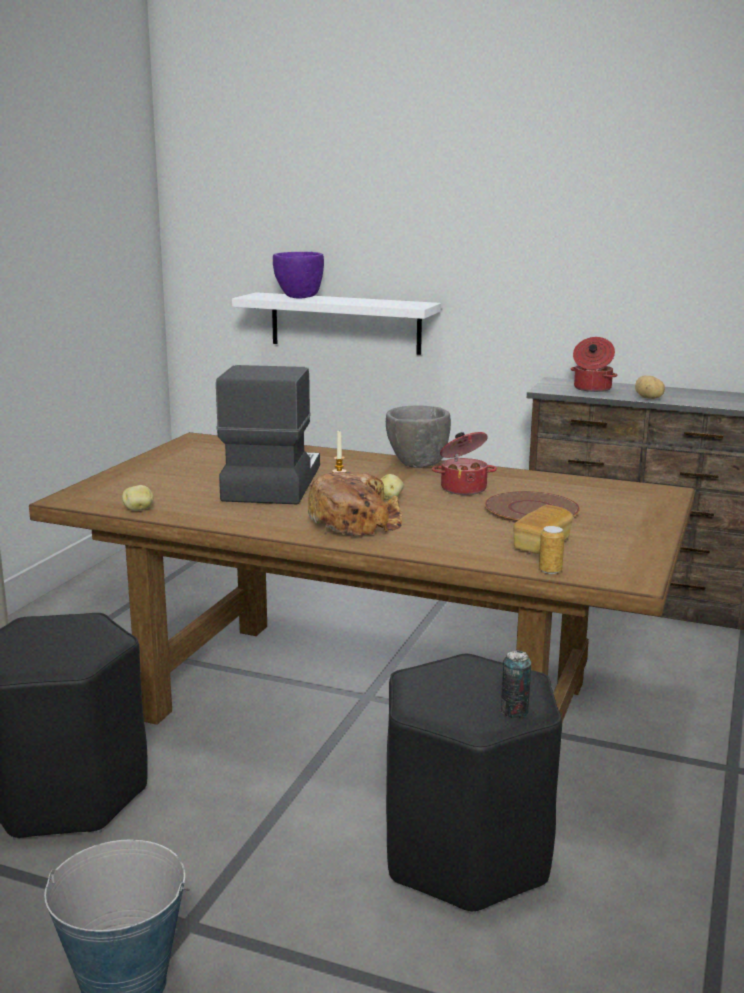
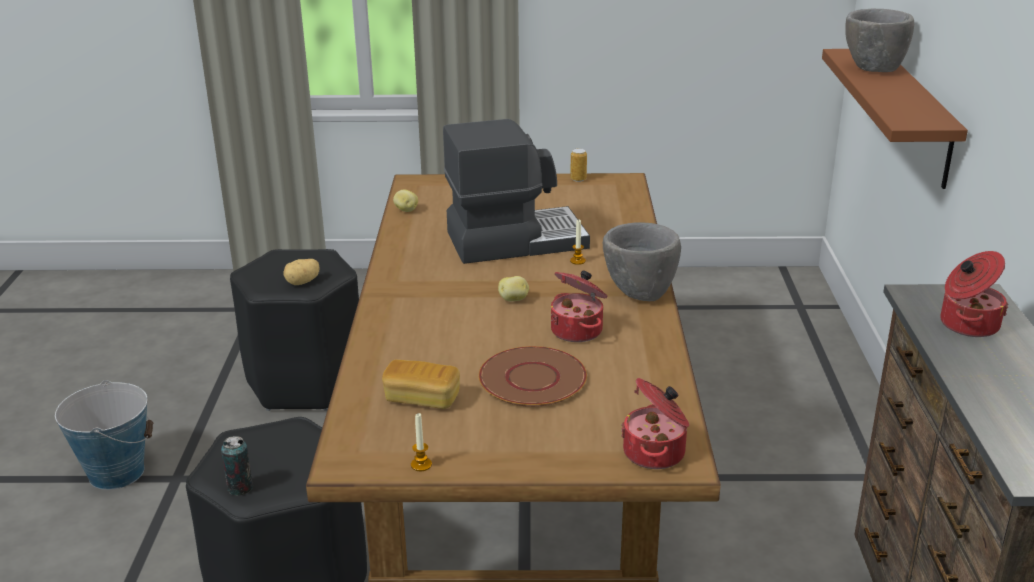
camera: 70 degrees right, 10 degrees up
(299, 298) = (872, 69): purple bowl -> grey bowl
(345, 323) = (916, 117): white shelf -> brown shelf
(355, 521) = (434, 297): bread -> none
(550, 570) = (351, 412): can -> can (578, 179)
(646, 556) = (421, 465): none -> candle
(648, 398) = (965, 372): potato -> potato (303, 282)
(653, 495) = (656, 453): none -> cooking pot

